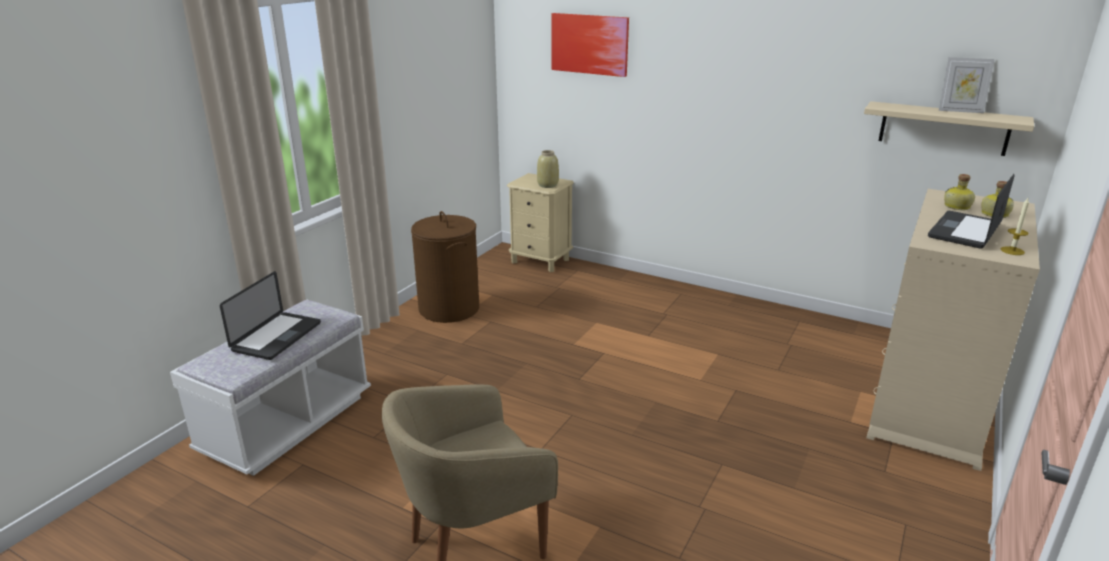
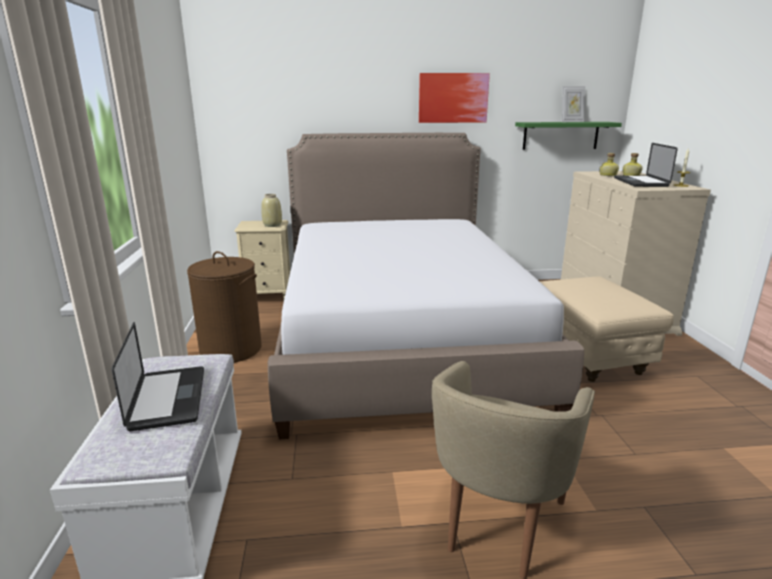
camera: 35 degrees left, 5 degrees down
(589, 44) = (292, 97): picture -> picture (453, 98)
(609, 349) = (400, 339): none -> bed
(794, 447) = (590, 357): none -> beige ottoman
(943, 128) = (560, 135): beige shelf -> green shelf

